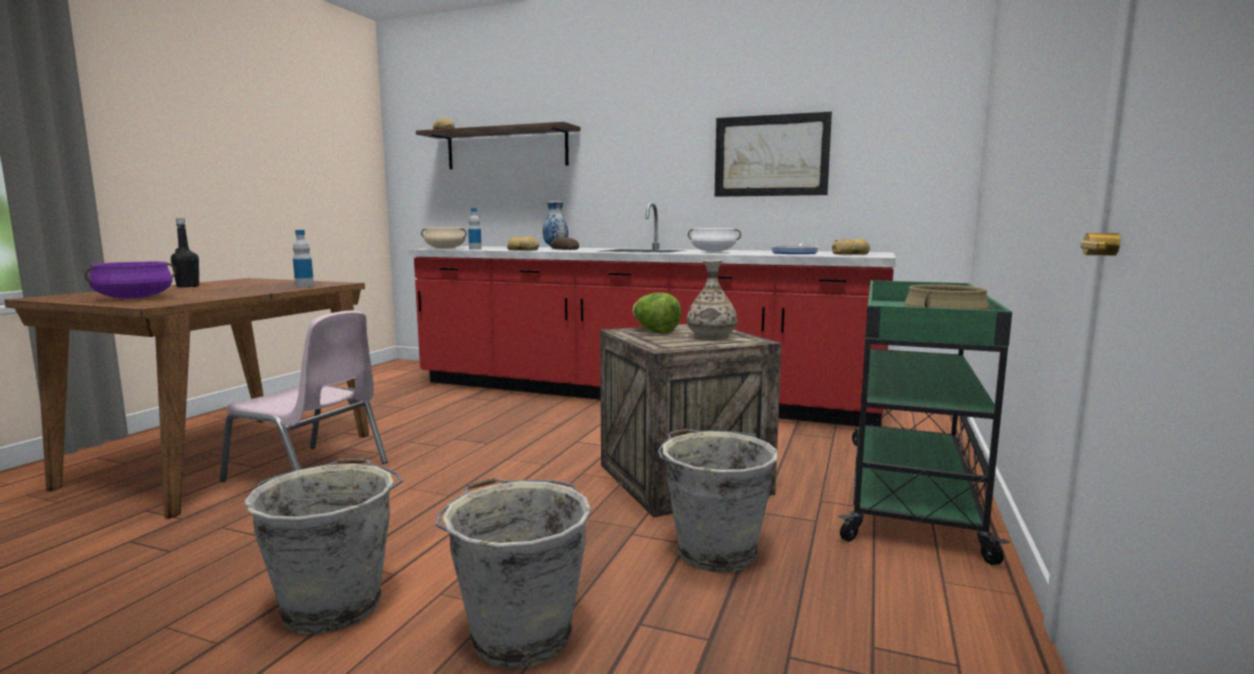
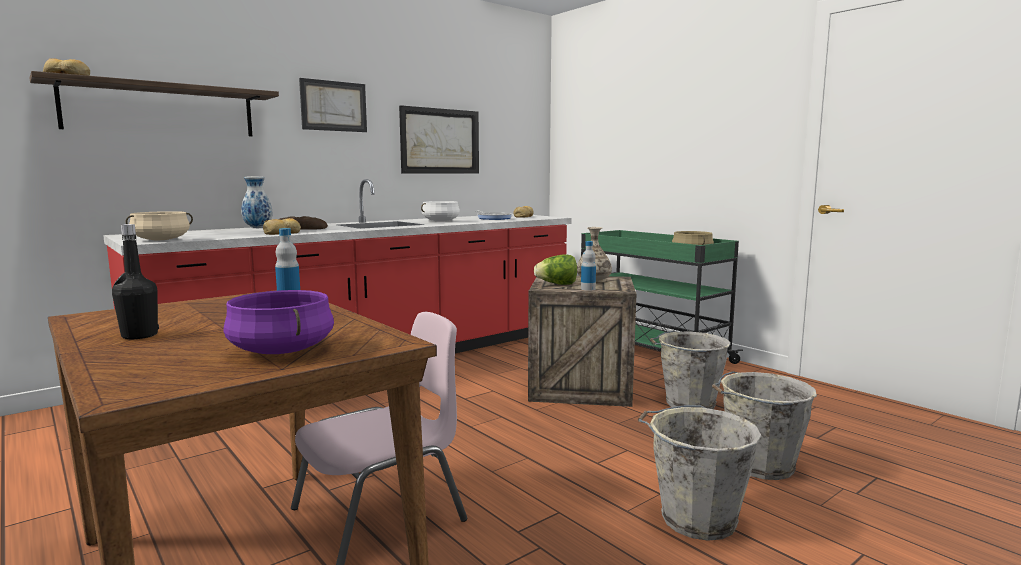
camera: 60 degrees left, 0 degrees up
(475, 249) = (212, 237): bottle -> bottle (588, 289)
(643, 128) = (333, 106): none -> picture

